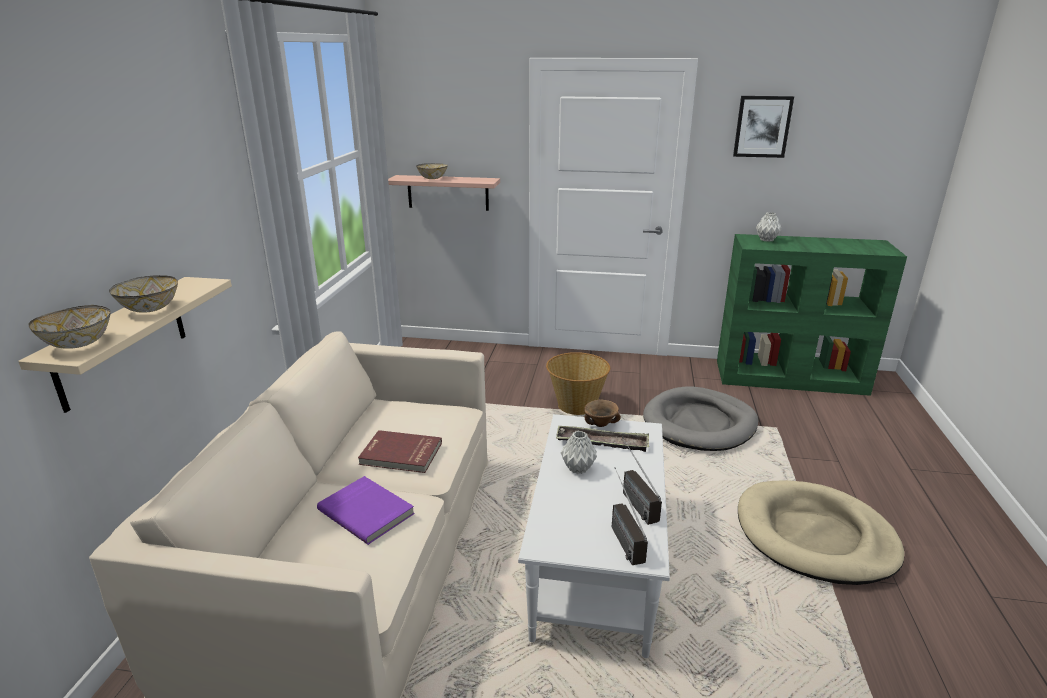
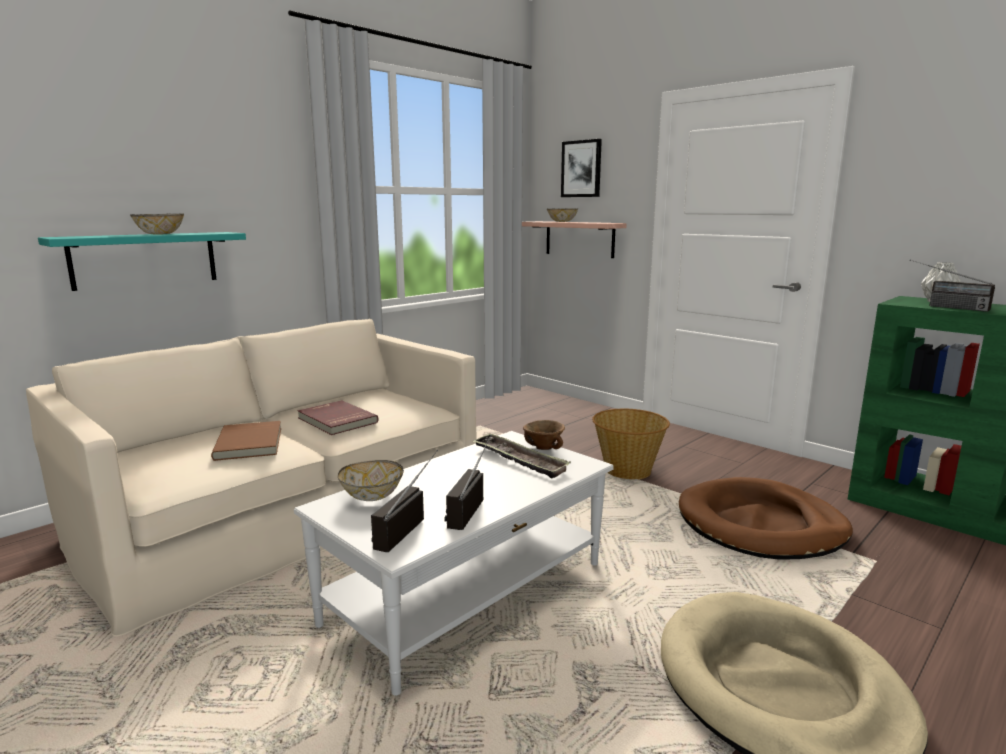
camera: 35 degrees right, 10 degrees down
(79, 343) = (81, 236): bowl -> bowl (373, 496)
(122, 341) = (145, 259): beige shelf -> turquoise shelf
(367, 511) = (251, 443): purple book -> brown book
(578, 469) = (460, 470): grey vase -> none
(699, 423) = (761, 525): grey dog bed -> brown dog bed
(762, 126) = (946, 146): picture -> picture (581, 169)
(778, 246) = (943, 306): none -> radio

